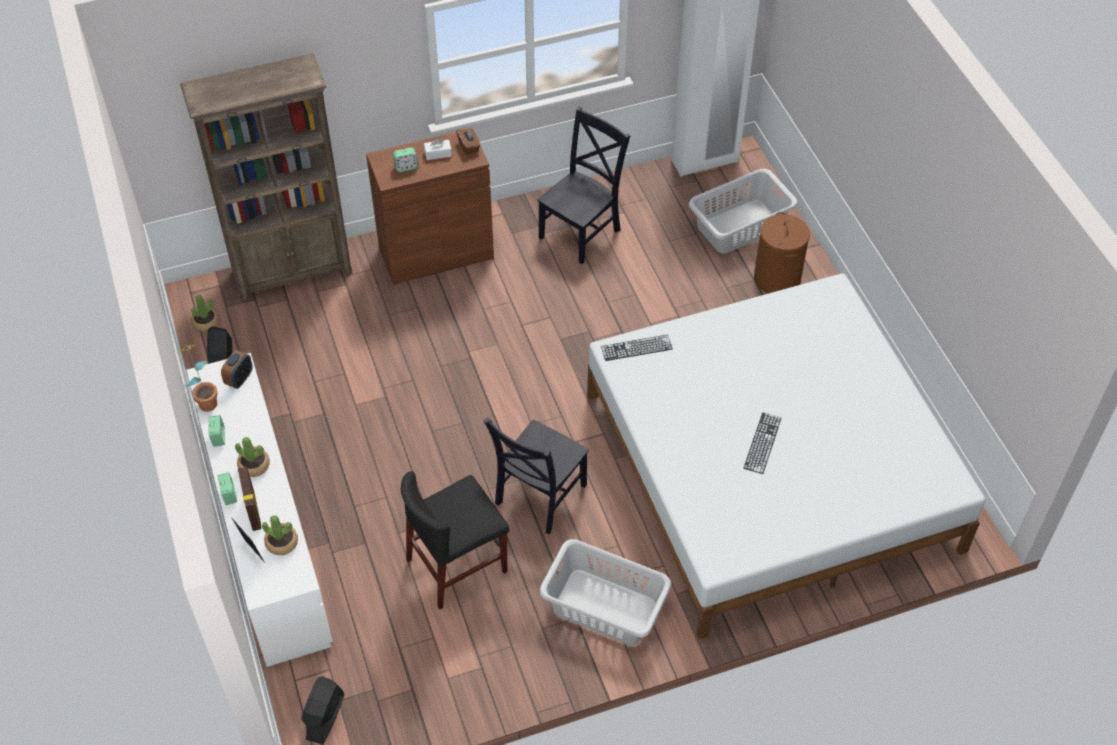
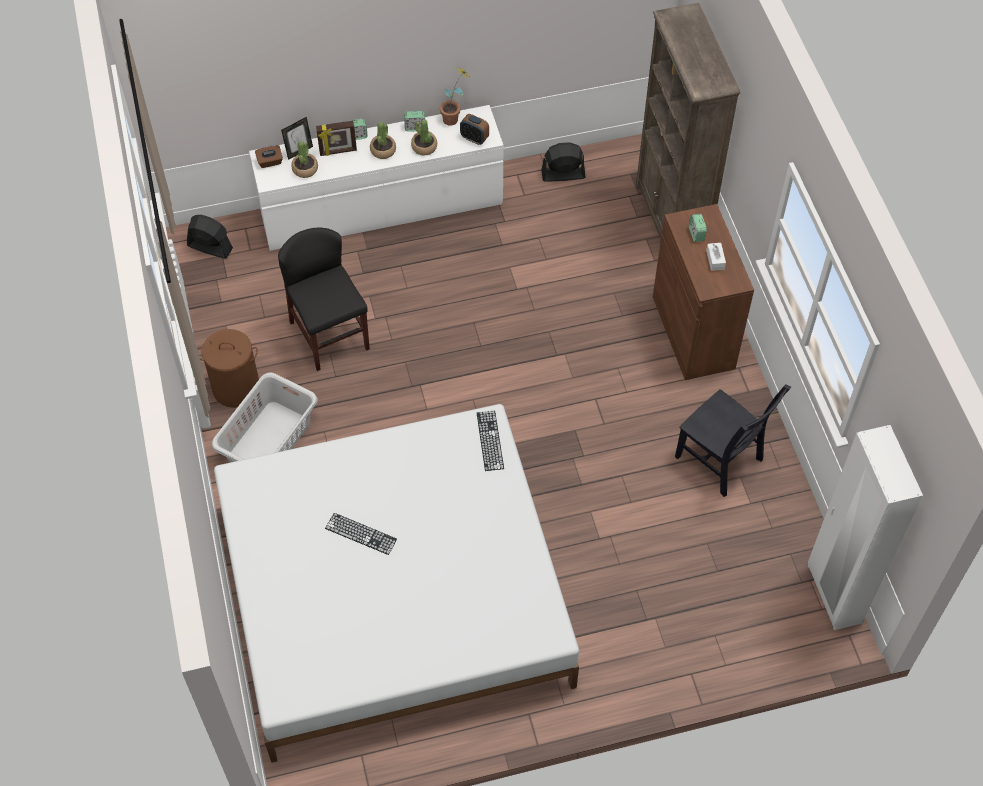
camera: 95 degrees right, 5 degrees up
(205, 323) = (612, 160): potted plant -> potted plant (424, 147)
(469, 146) = (725, 285): brown tissue box -> brown tissue box (270, 162)
(538, 497) = (391, 399): black chair -> none
(740, 227) = (727, 617): grey laundry basket -> none
(777, 279) = (647, 643): brown laundry basket -> brown laundry basket (236, 388)

